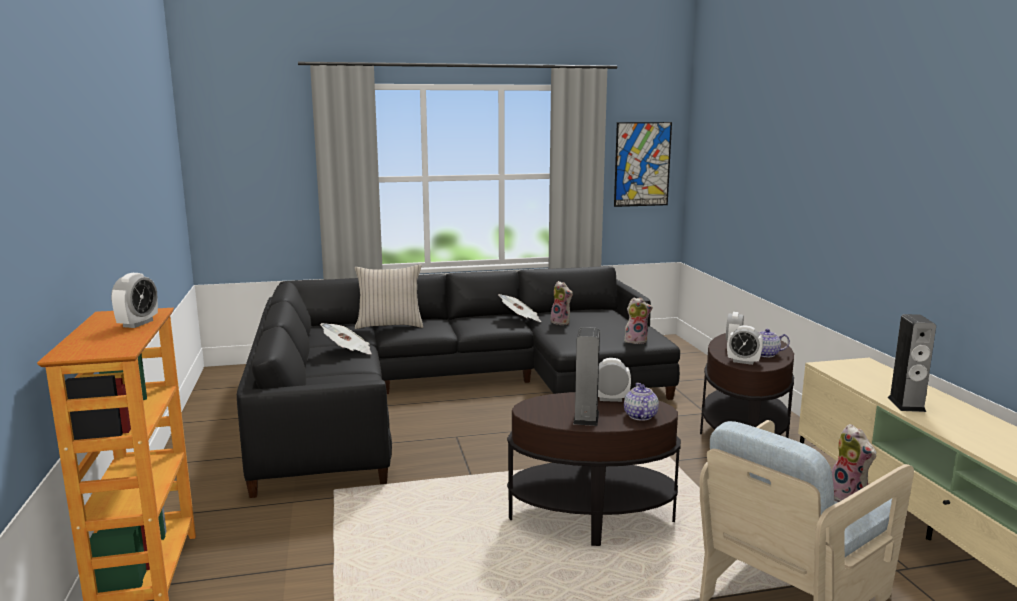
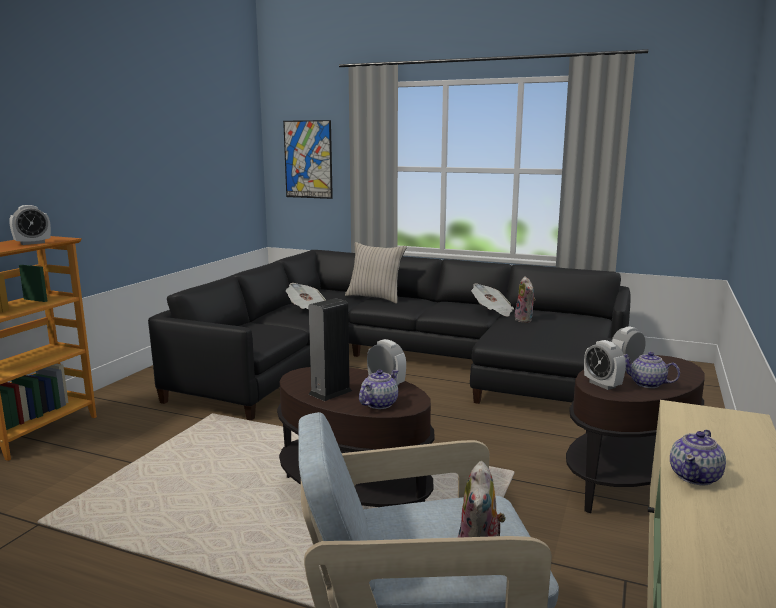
camera: 35 degrees right, 0 degrees up
(636, 341) = (572, 349): plush toy -> none
(642, 164) = (681, 163): picture -> picture (308, 159)
(906, 404) = (696, 476): speaker -> teapot

